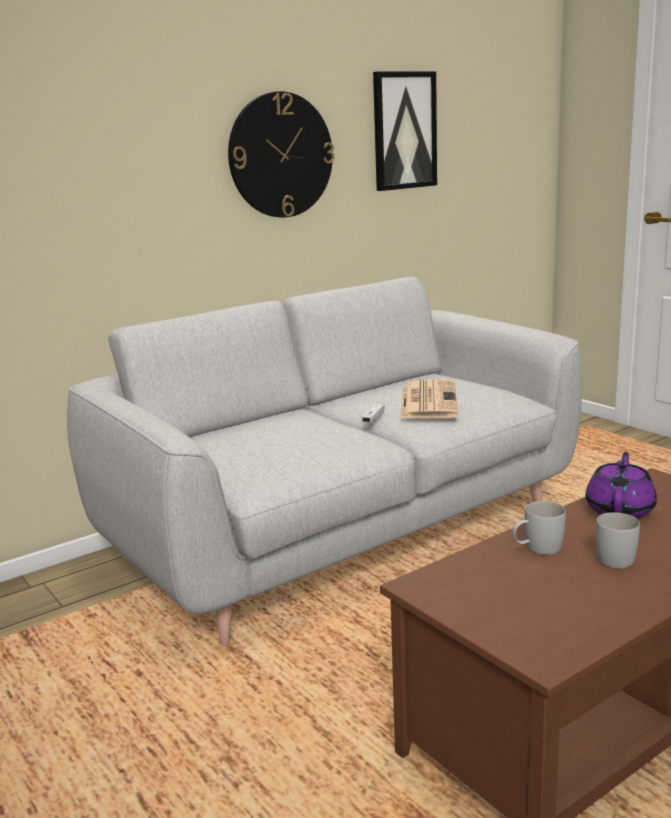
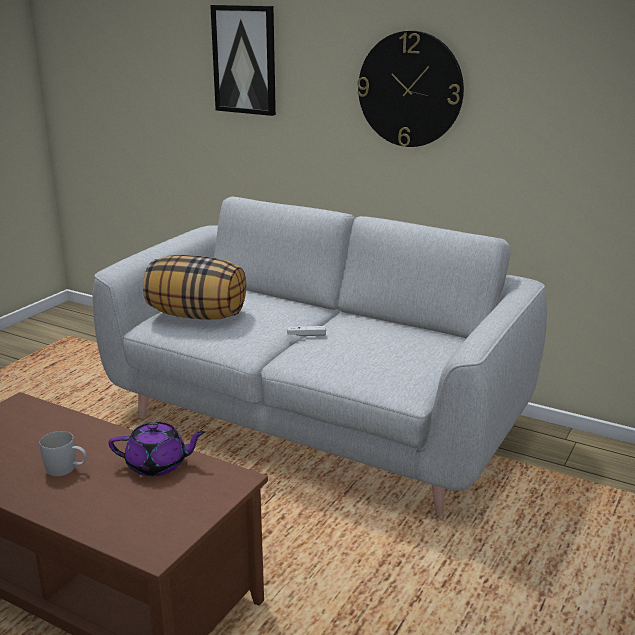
camera: 65 degrees right, 5 degrees up
(261, 457) = (197, 315): none -> pillow
(404, 131) = (565, 82): picture -> picture (245, 60)
(428, 401) = (360, 346): newspaper -> none
(537, 548) = (77, 436): white mug -> none

